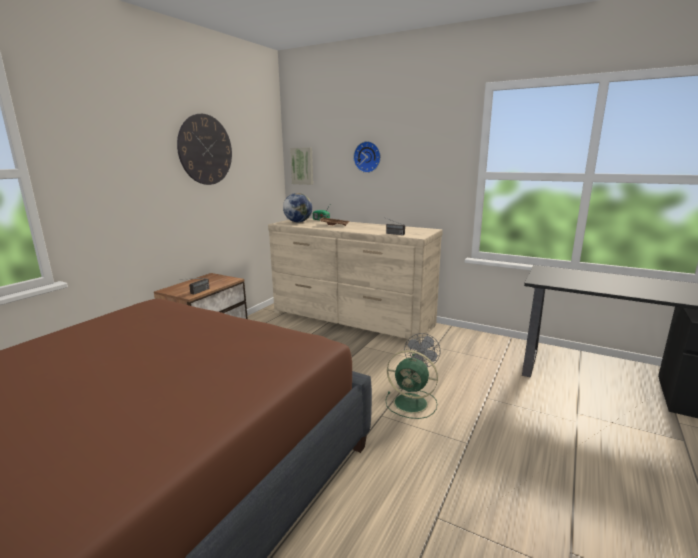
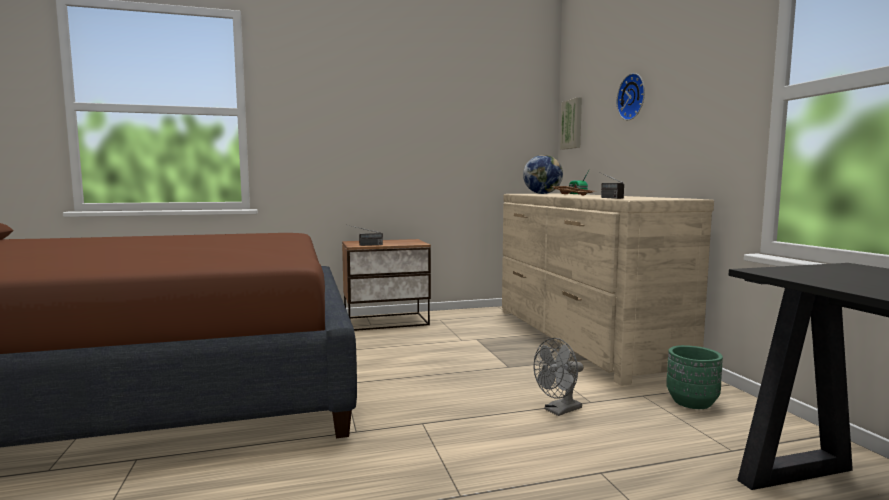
camera: 45 degrees right, 10 degrees down
(205, 150) = (432, 101): wall clock -> none
(412, 403) = (480, 430): green fan -> none
(455, 342) = (692, 402): none -> green planter

